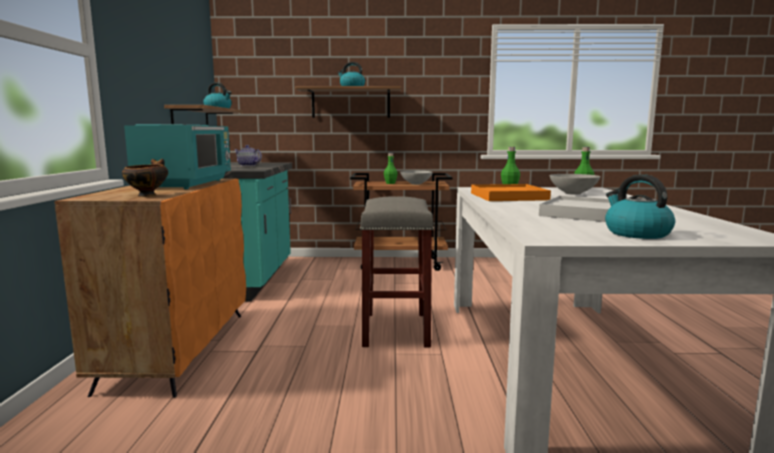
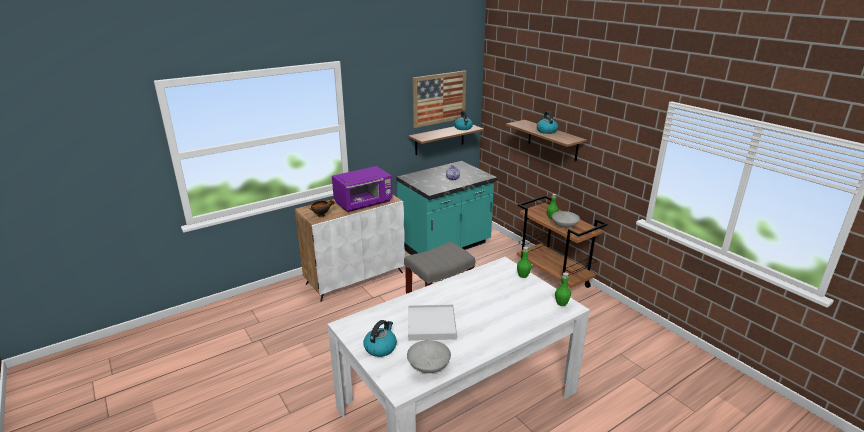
camera: 55 degrees right, 15 degrees up
(178, 349) = (355, 278): orange cabinet -> white cabinet
(185, 59) = (439, 98): none -> picture
(187, 184) = (364, 203): turquoise microwave -> purple microwave
(508, 196) = (477, 285): orange tray -> none
(573, 193) = (525, 304): grey bowl -> grey bowl (428, 367)

